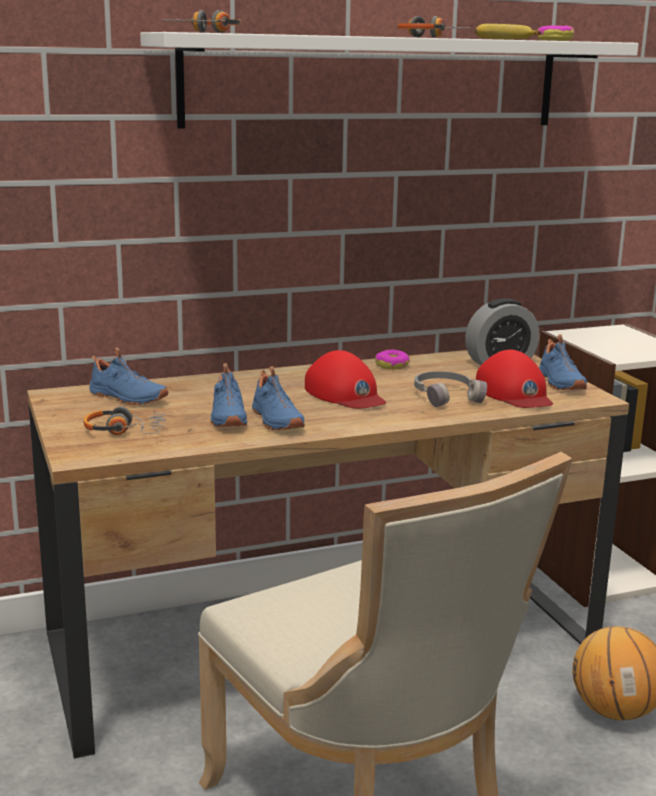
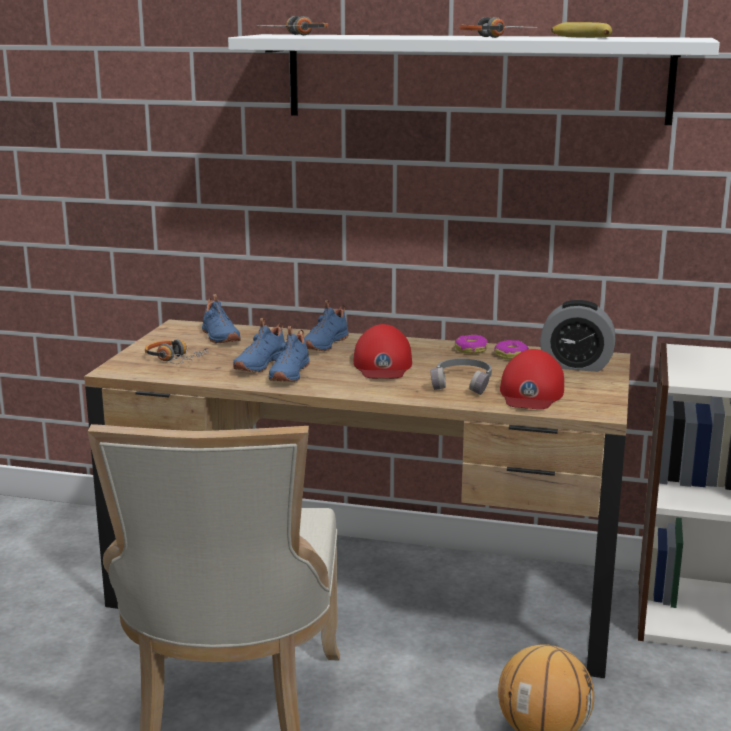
camera: 35 degrees right, 0 degrees up
(555, 40) = (646, 38): donut -> donut (511, 355)
(559, 383) = (595, 393): blue shoe -> blue shoe (323, 344)

